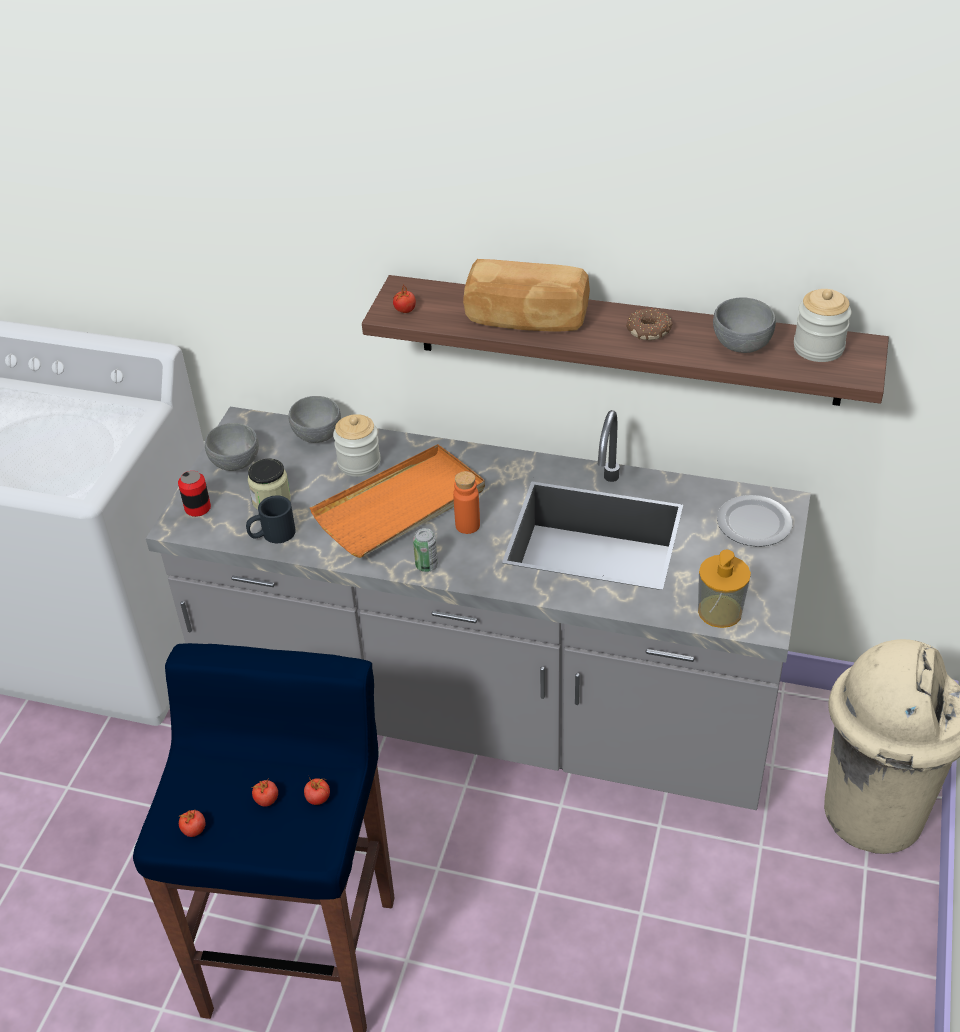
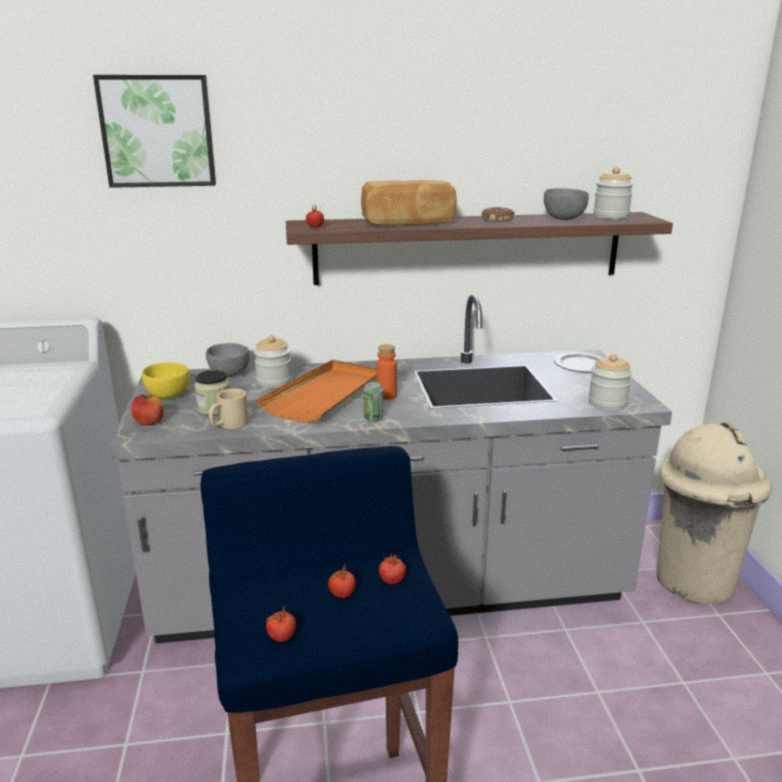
camera: 25 degrees left, 20 degrees down
(197, 508) = (149, 422): can -> apple
(235, 463) = (168, 396): grey bowl -> yellow bowl
(236, 160) = (158, 131): none -> picture
(272, 534) = (228, 425): black mug -> beige mug
(720, 611) = (607, 403): soap dispenser -> jar

